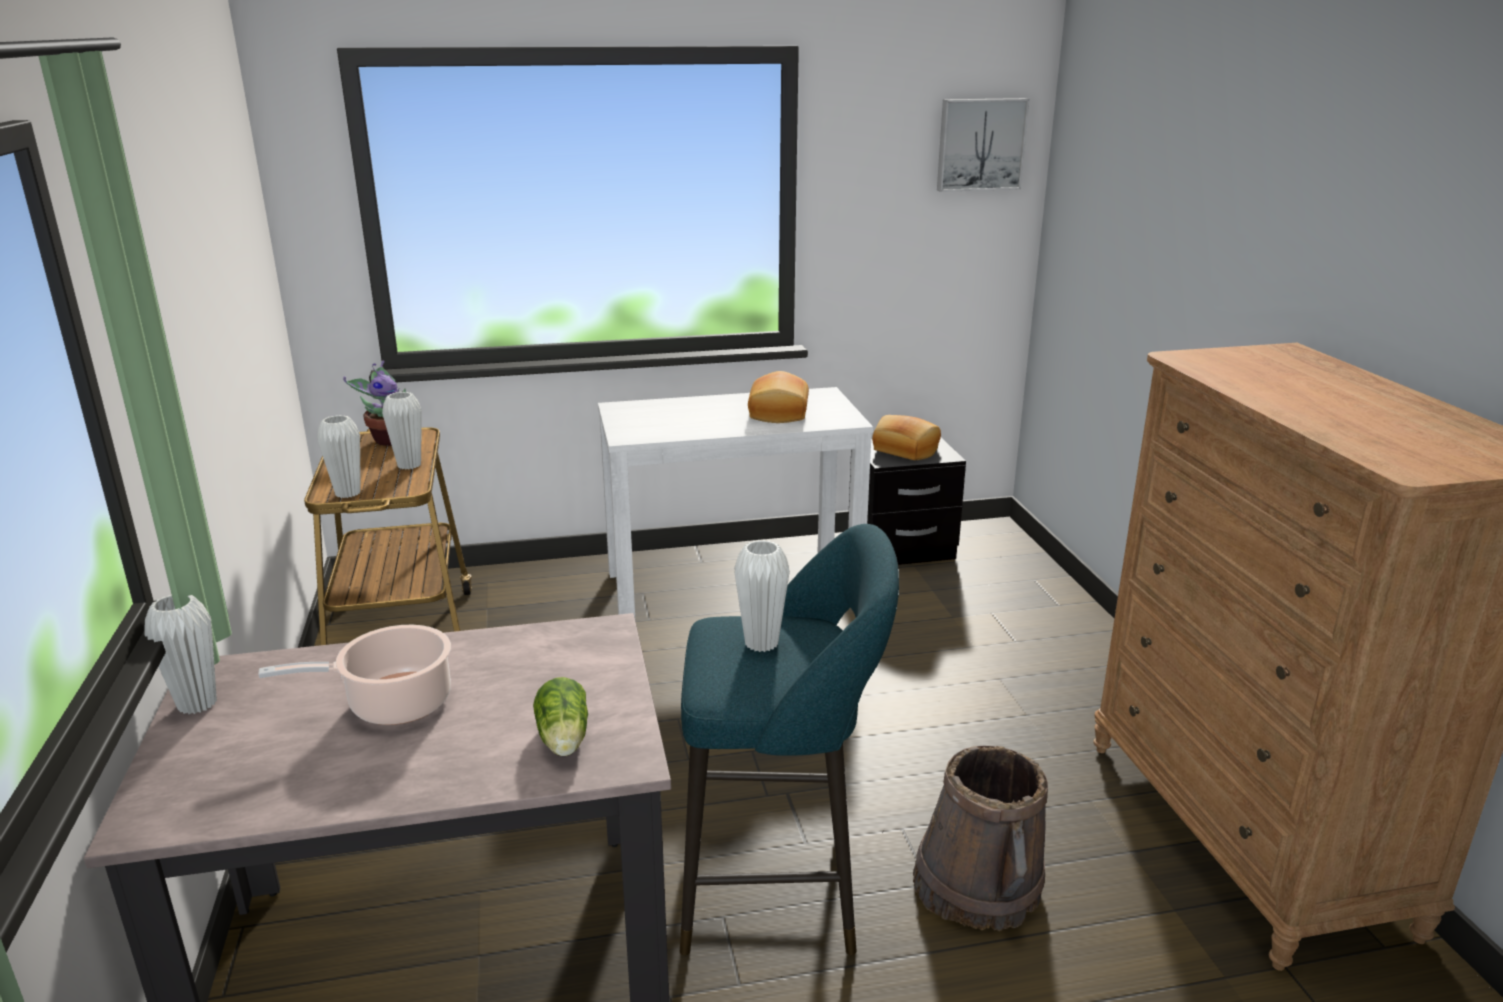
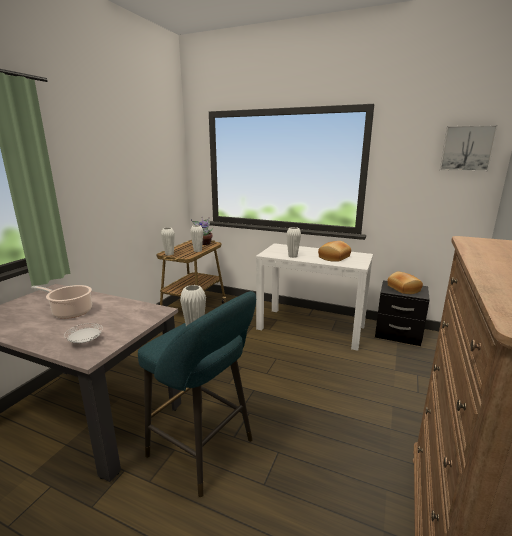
camera: 35 degrees right, 5 degrees down
(197, 704) = (36, 295): white vase -> white vase (292, 256)
(563, 740) = (85, 341): lettuce -> white plate
(977, 885) = (284, 499): brown bucket -> none

